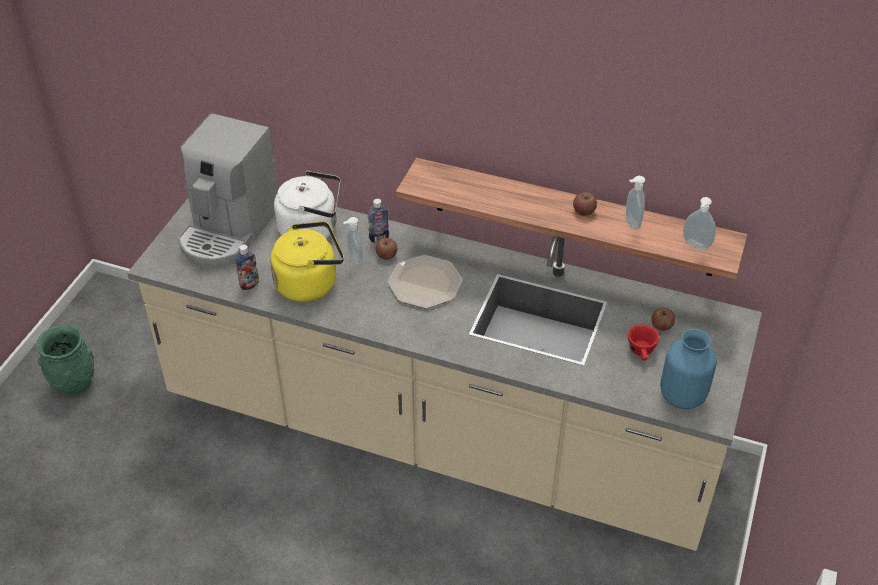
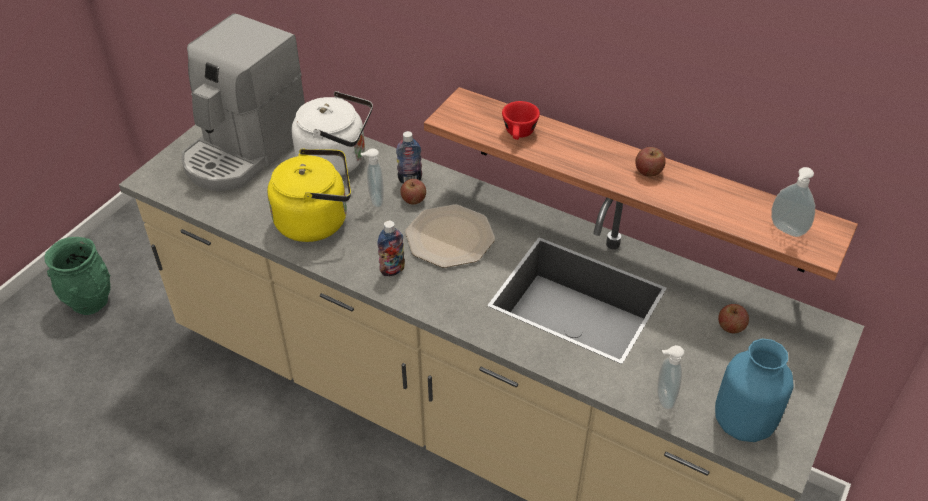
camera: 10 degrees right, 0 degrees up
(249, 284) = (248, 214): bottle -> bottle (392, 270)
(631, 223) = (705, 193): soap dispenser -> soap dispenser (662, 398)
(642, 352) = (699, 357): red cup -> red cup (519, 134)

